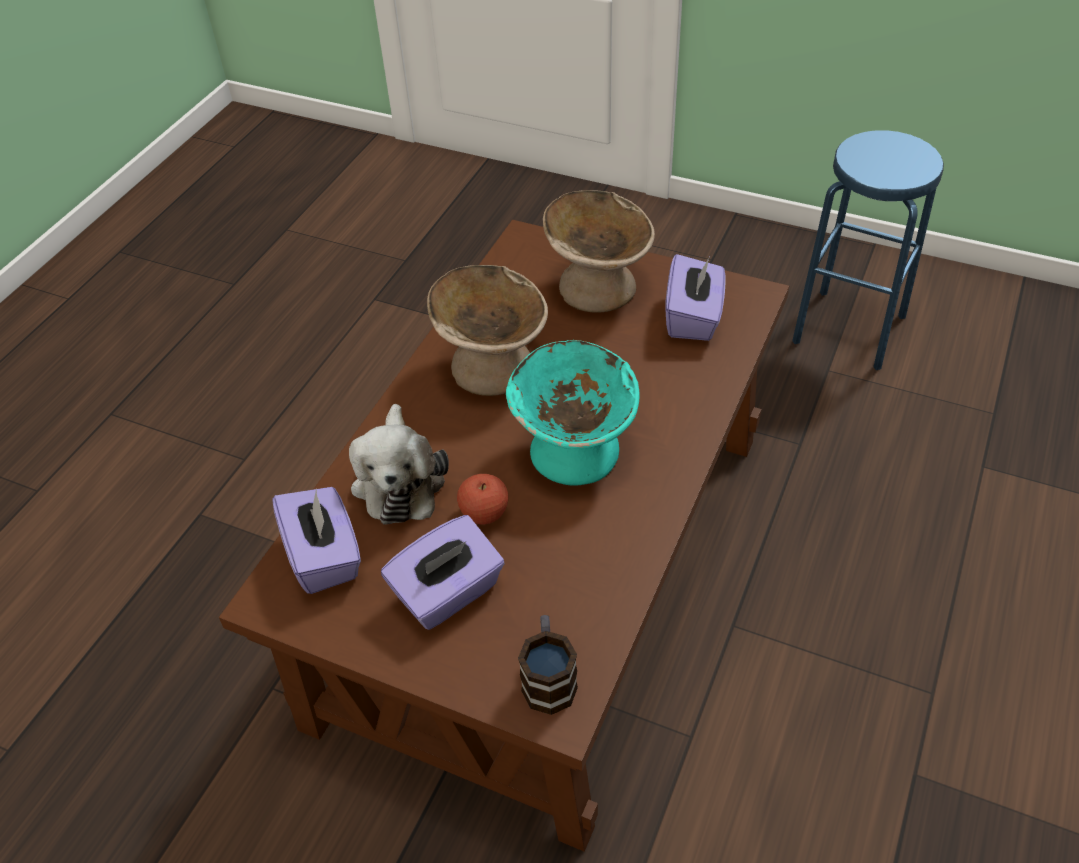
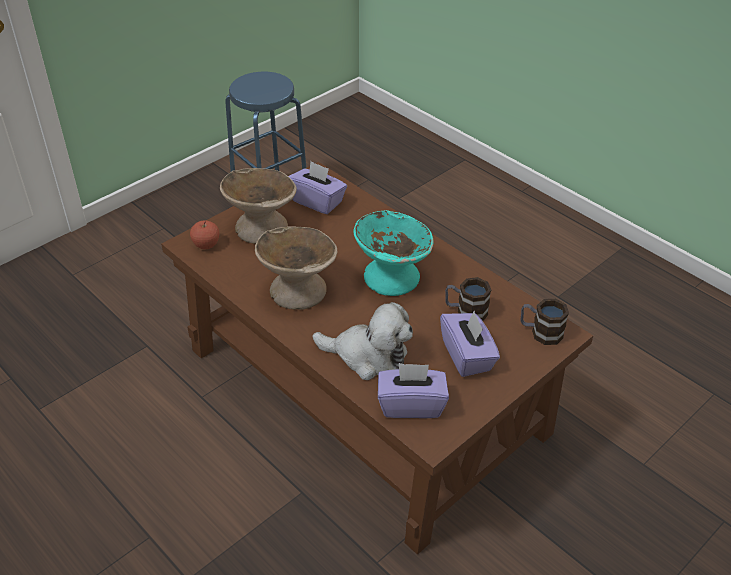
camera: 70 degrees left, 5 degrees down
(484, 514) = (417, 326): apple -> apple (206, 245)
(547, 562) = (465, 311): none -> mug

